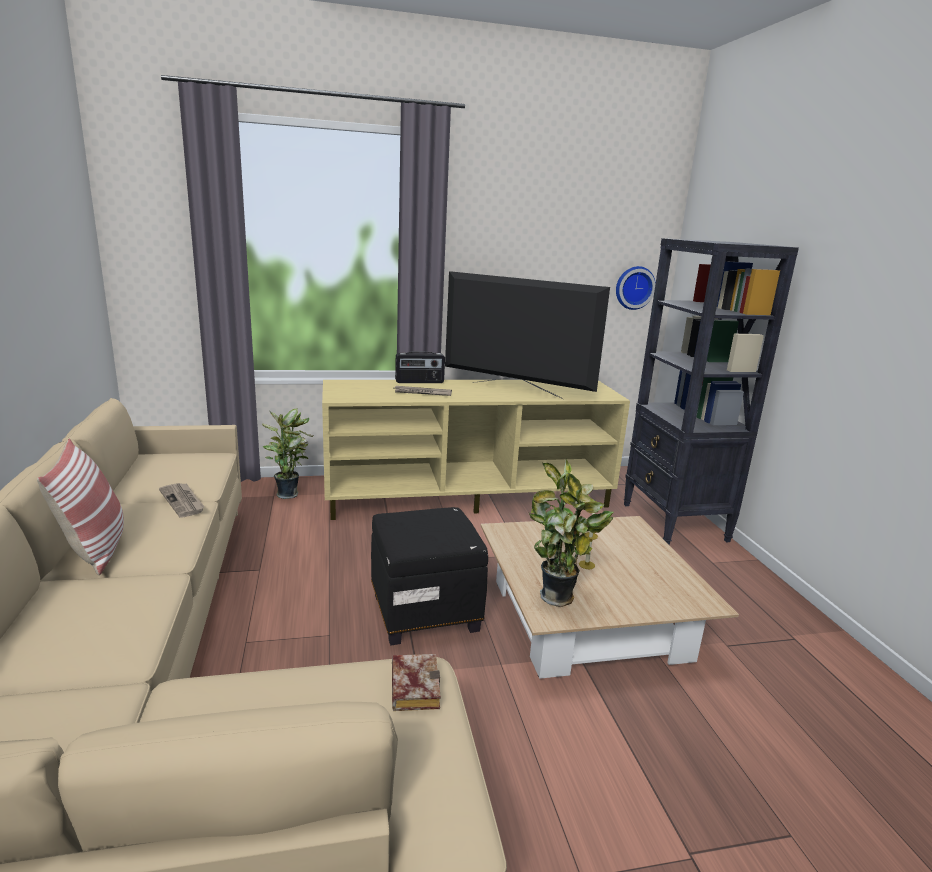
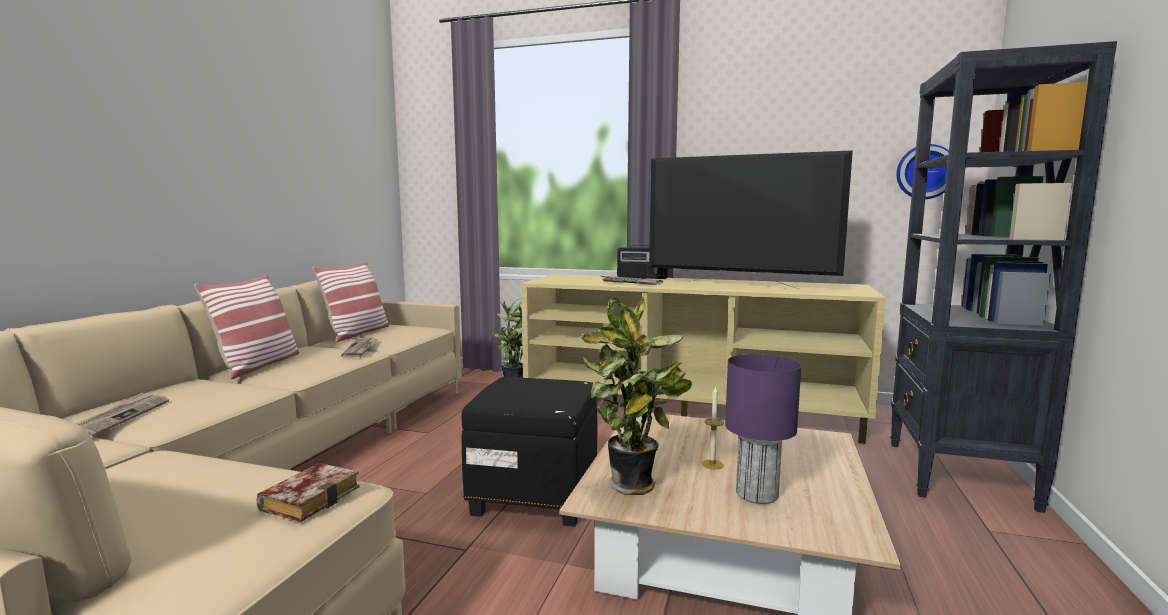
camera: 30 degrees right, 10 degrees down
(56, 660) = (117, 418): none -> newspaper
(139, 476) = (357, 333): none -> pillow
(515, 391) = (739, 286): television -> television turned 150 degrees clockwise
(632, 583) = (756, 493): none -> purple table lamp

